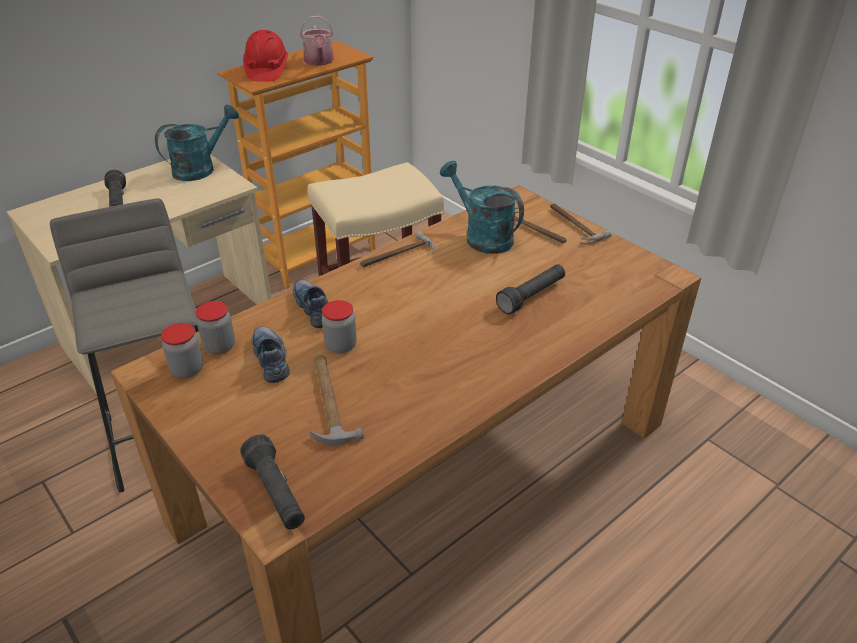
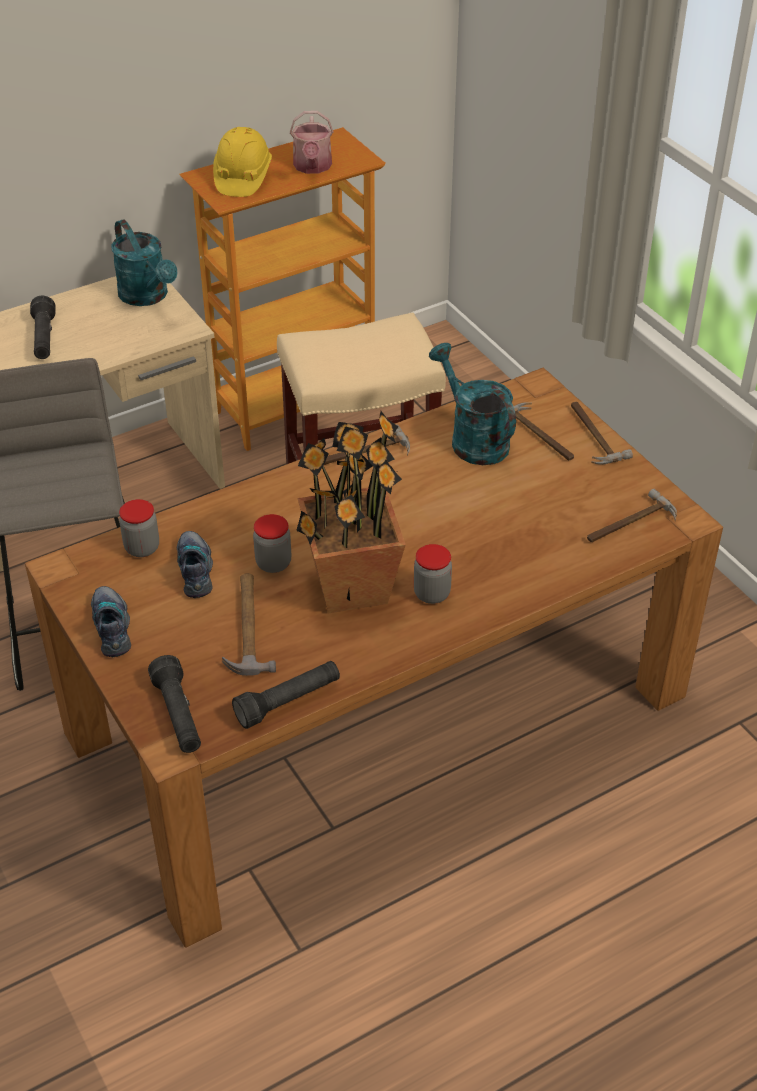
camera: 10 degrees right, 5 degrees up
(187, 369) = (105, 571): jar -> jar (432, 594)
(200, 168) = (148, 297): turquoise watering can -> turquoise watering can turned 90 degrees clockwise
(266, 71) = (242, 178): red hard hat -> yellow hard hat
(314, 308) = (253, 513): shoe -> shoe (112, 626)
(413, 356) = (350, 586): none -> potted plant
(531, 296) = (507, 528): black flashlight -> black flashlight (288, 702)
(629, 283) = (630, 524): none -> hammer

